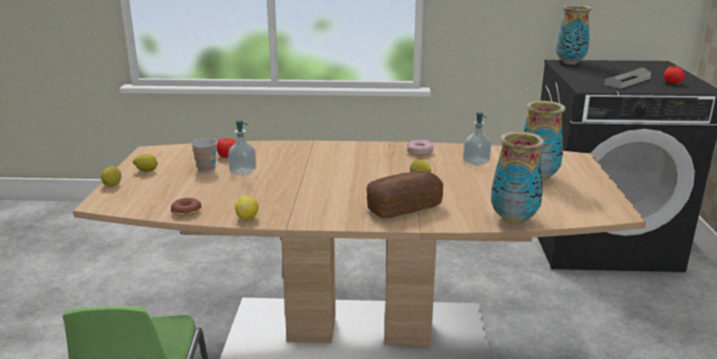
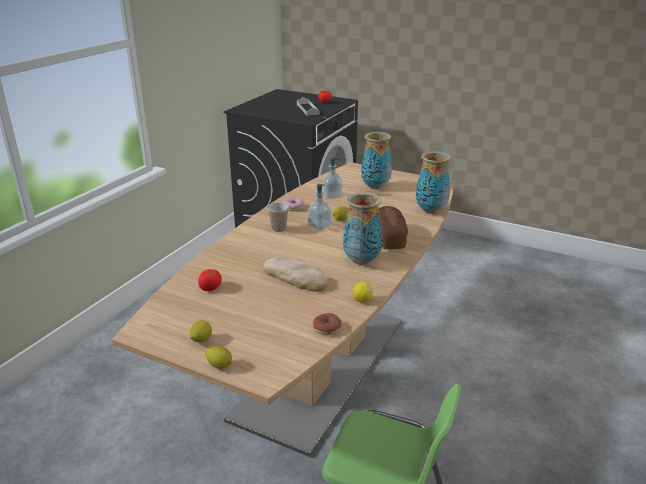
camera: 65 degrees left, 5 degrees up
(206, 169) = (232, 304): cup -> cup (278, 229)
(243, 171) = (259, 286): soap dispenser -> soap dispenser (319, 225)
(271, 181) = (295, 277): none -> bread
(569, 63) = (244, 108): vase -> vase (361, 261)

